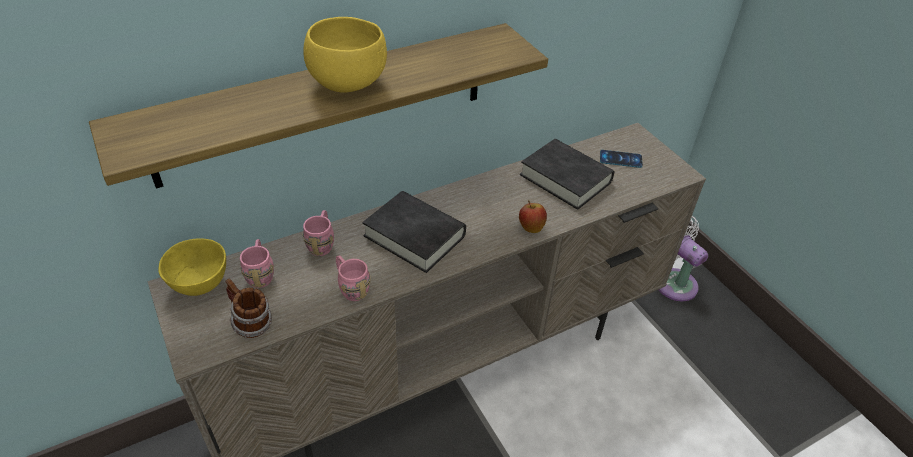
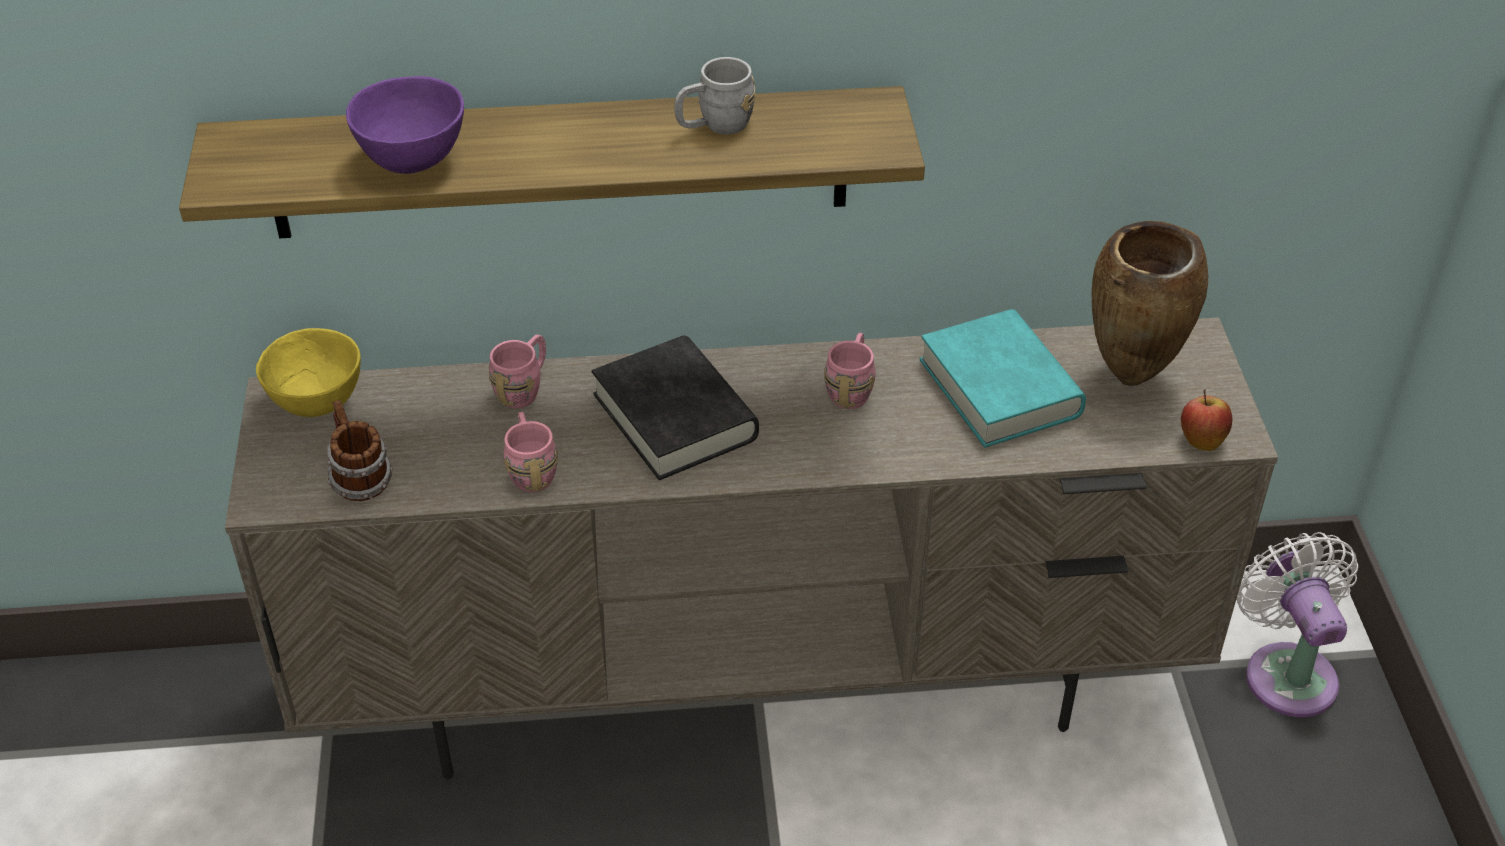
camera: 25 degrees right, 0 degrees up
(253, 112) = (414, 159): none -> purple bowl
(260, 273) = (409, 410): pink mug -> pink mug (851, 388)
(348, 83) = (576, 142): yellow bowl -> none
(422, 60) = (715, 126): none -> grey mug
(531, 227) = (880, 455): apple -> apple (1201, 440)
(565, 178) = (999, 388): black book -> turquoise book
(620, 159) = (1131, 378): phone -> brown vase

